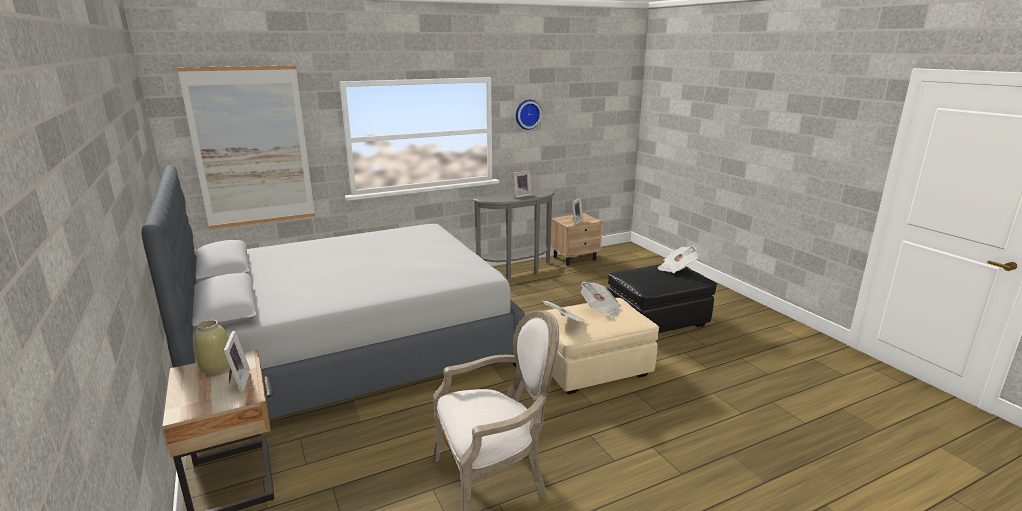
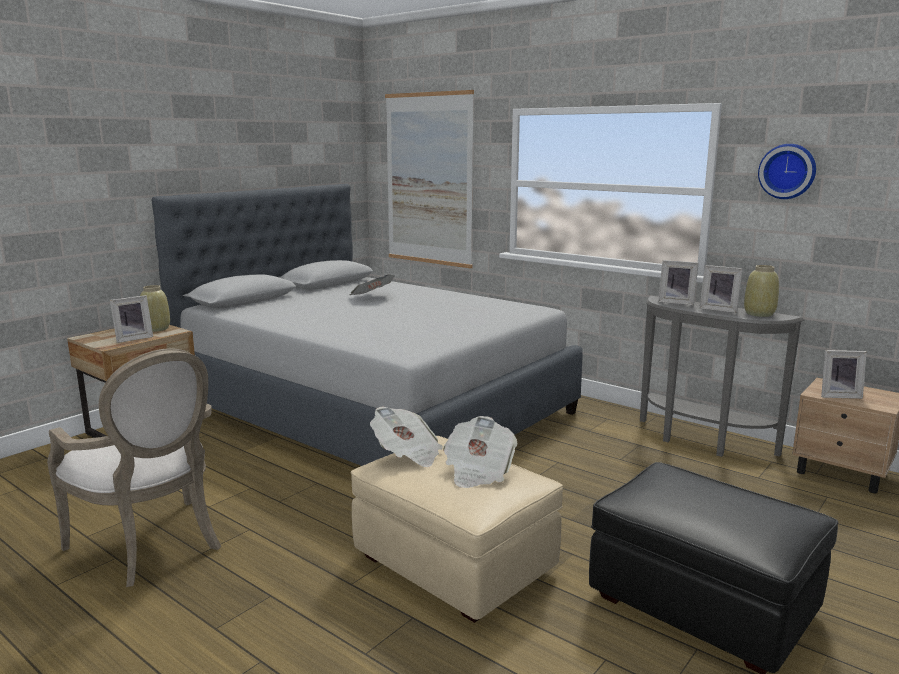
camera: 65 degrees right, 5 degrees down
(497, 198) = (676, 302): none -> picture frame
(538, 192) = (758, 314): none -> beige vase
(676, 269) = (771, 516): newspaper -> newspaper (372, 297)

